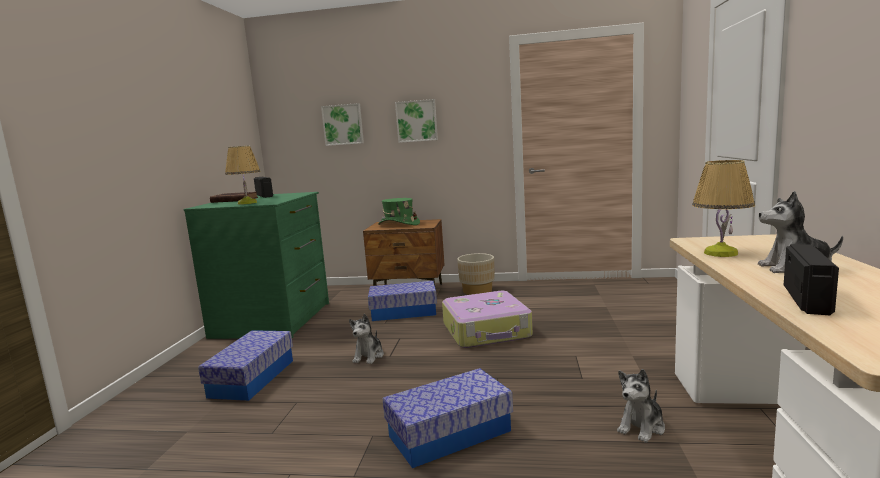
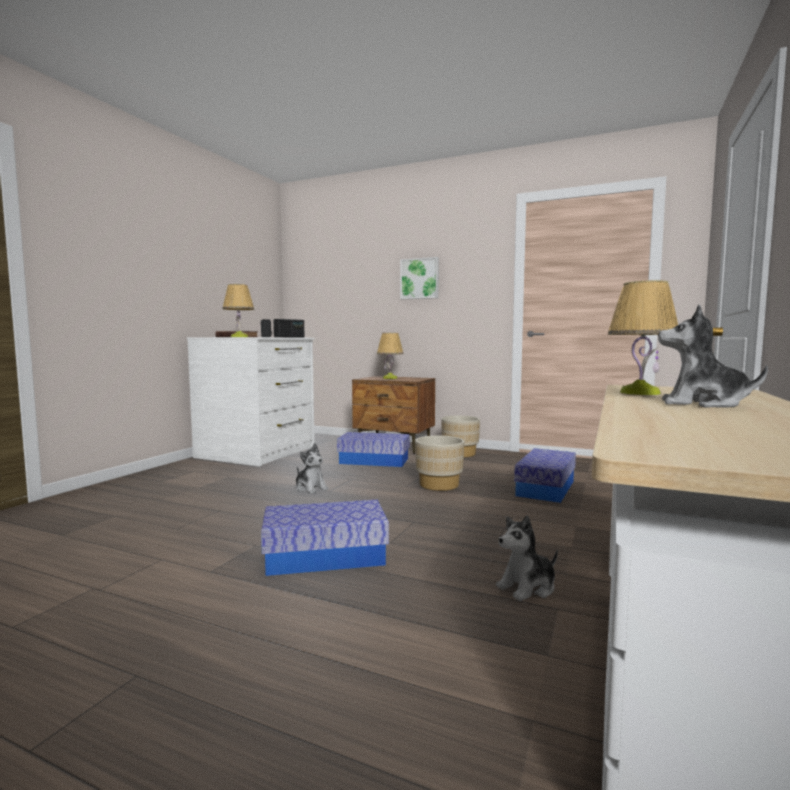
camera: 15 degrees right, 5 degrees down
(252, 378) = (200, 489): storage box -> storage box (545, 488)
(274, 320) = (258, 452): green dresser -> white dresser
(343, 124) = (353, 280): picture -> none
(369, 356) = (310, 488): plush toy -> plush toy turned 75 degrees counterclockwise
(399, 224) = (390, 378): green hat -> table lamp
(487, 331) = (439, 485): suitcase -> beige planter
(807, 300) = (659, 418): radio -> radio (289, 337)

